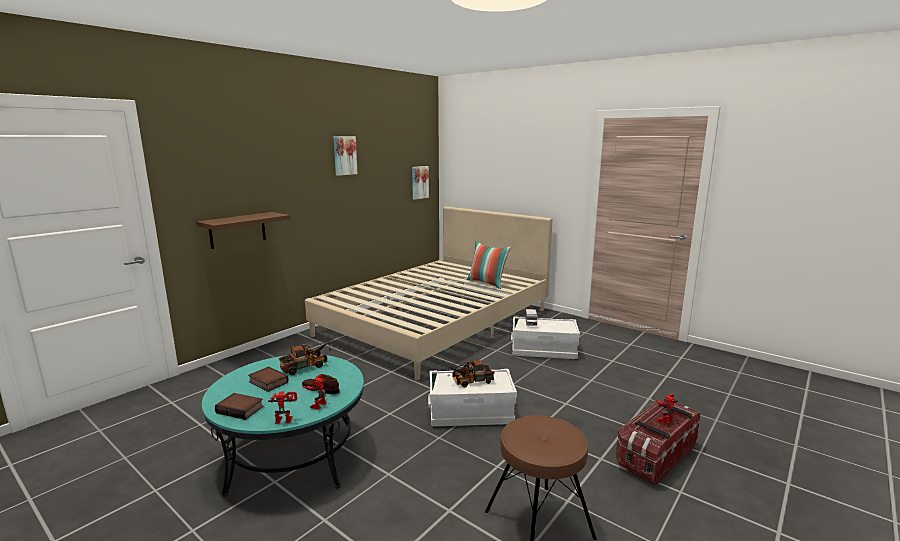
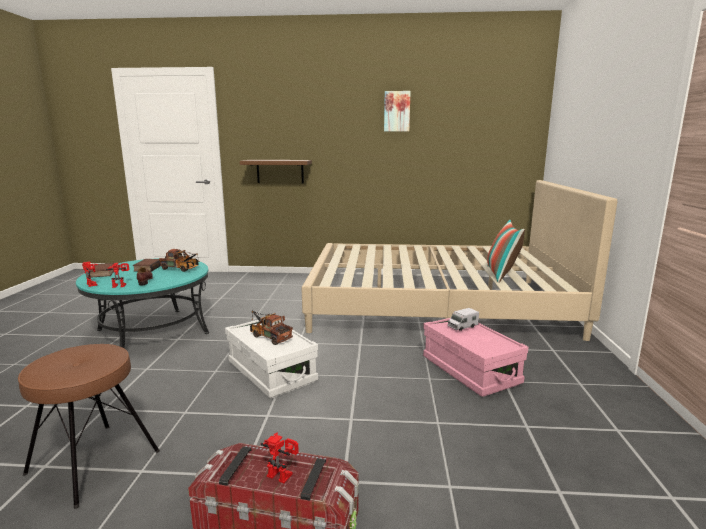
camera: 55 degrees right, 0 degrees up
(419, 182) = (508, 147): picture -> none
(543, 350) = (470, 370): white storage box -> pink storage box

